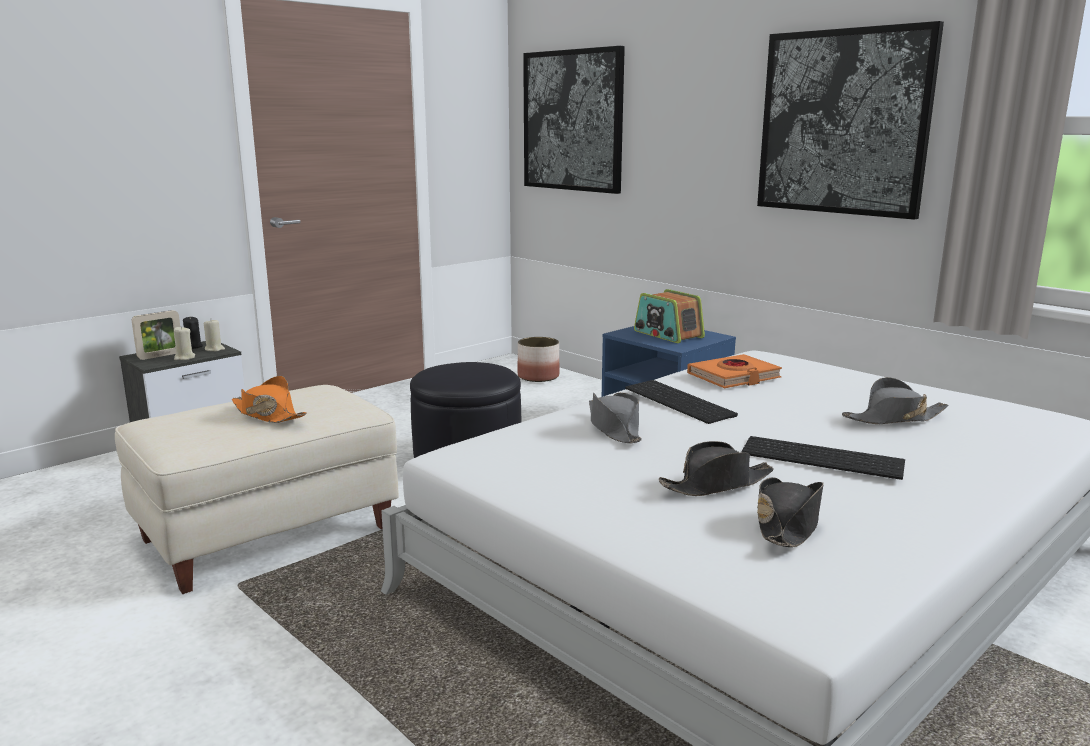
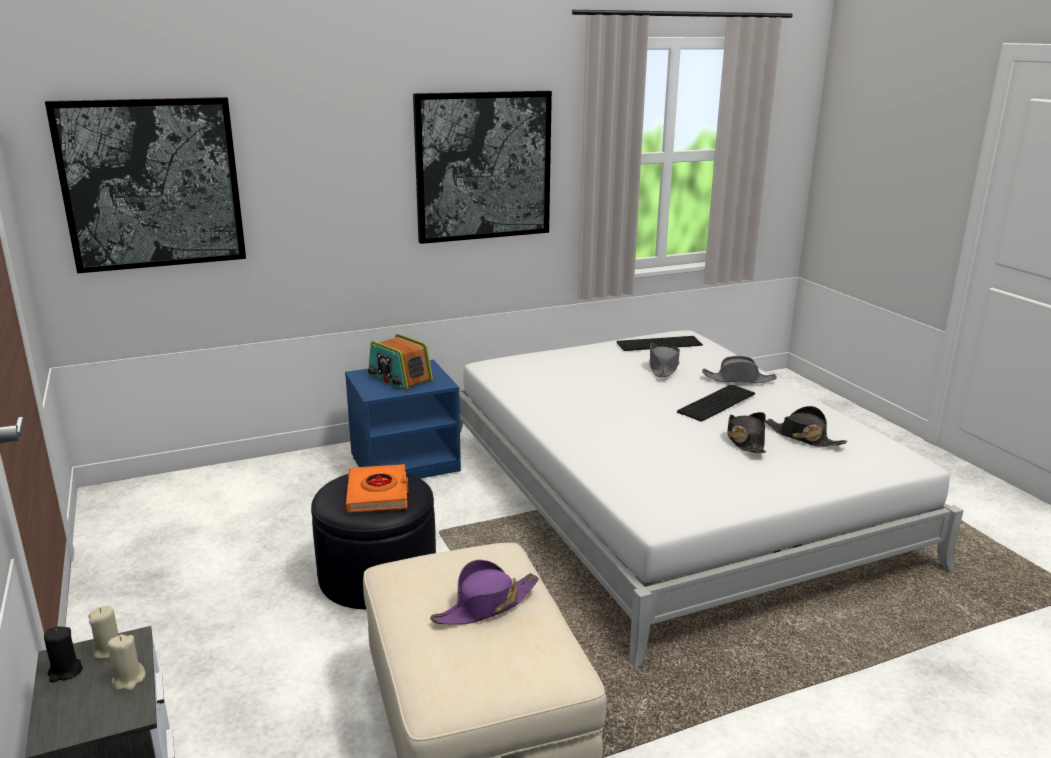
camera: 70 degrees left, 5 degrees up
(160, 355) = (84, 706): picture frame -> none
(268, 414) = (486, 606): orange hat -> purple hat
(538, 376) = (189, 489): planter -> none
(614, 428) = (630, 448): grey hat -> grey hat (739, 379)
(668, 334) = (399, 379): radio -> radio turned 60 degrees clockwise
(681, 401) = (589, 414): keyboard -> keyboard (659, 343)
(734, 377) = (539, 386): orange book -> orange book (378, 493)

